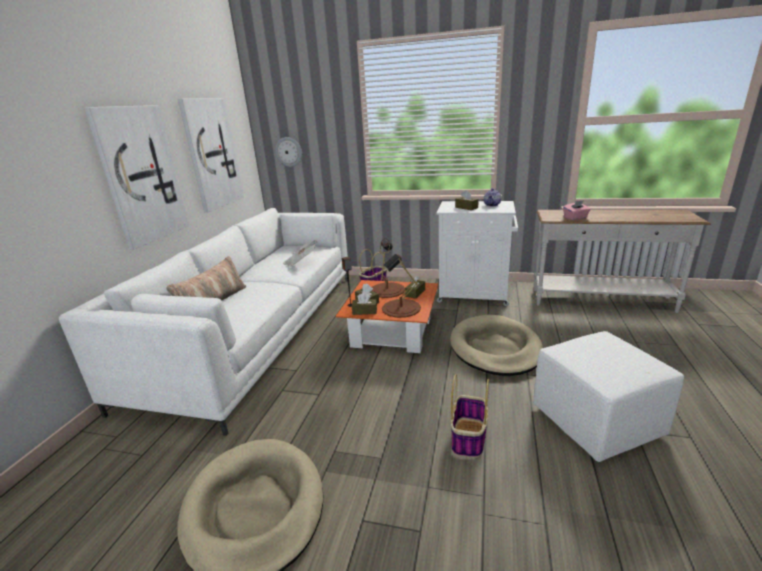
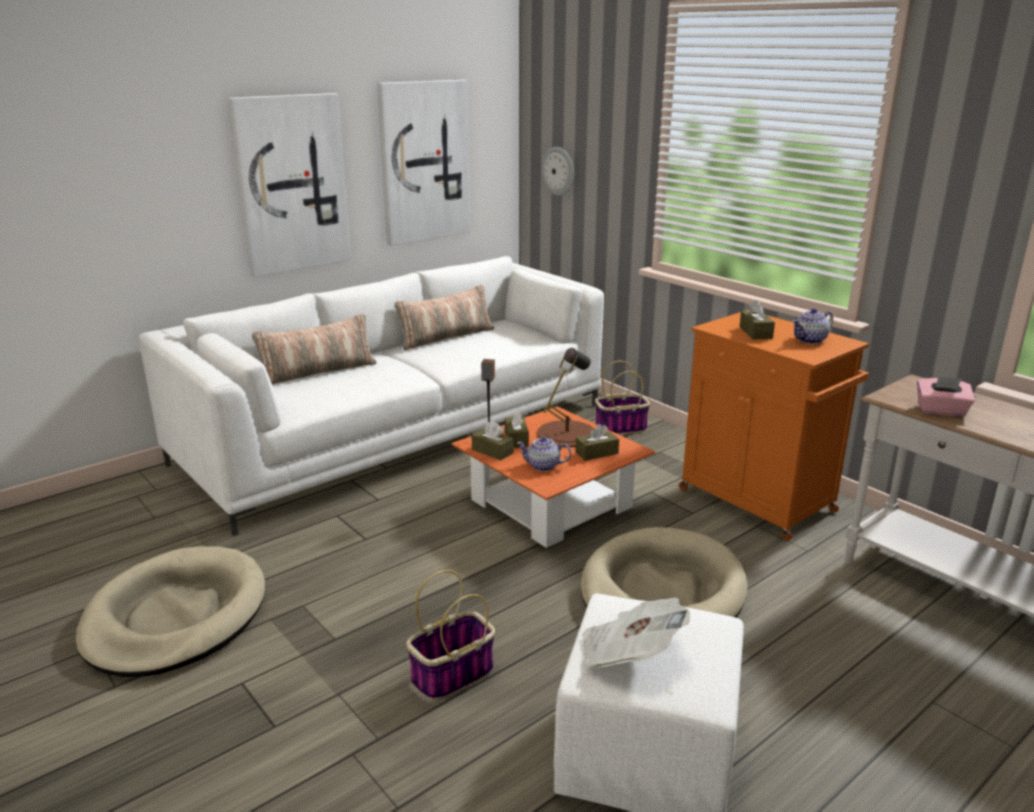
camera: 35 degrees right, 0 degrees up
(266, 262) = (446, 337): none -> pillow
(301, 262) = (482, 351): newspaper -> newspaper (629, 654)
(401, 308) = (543, 466): brown table lamp -> teapot
(474, 295) = (759, 502): white cabinet -> orange cabinet

